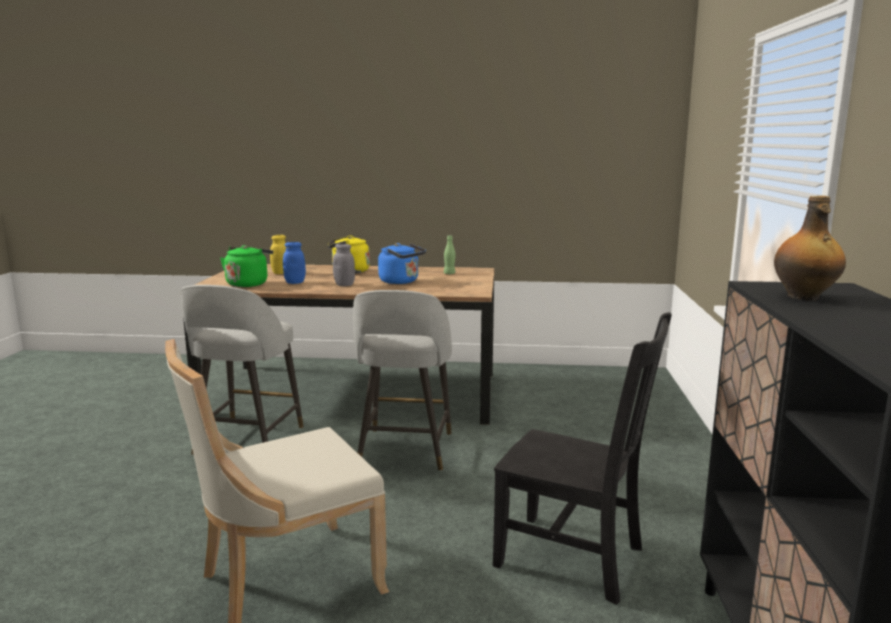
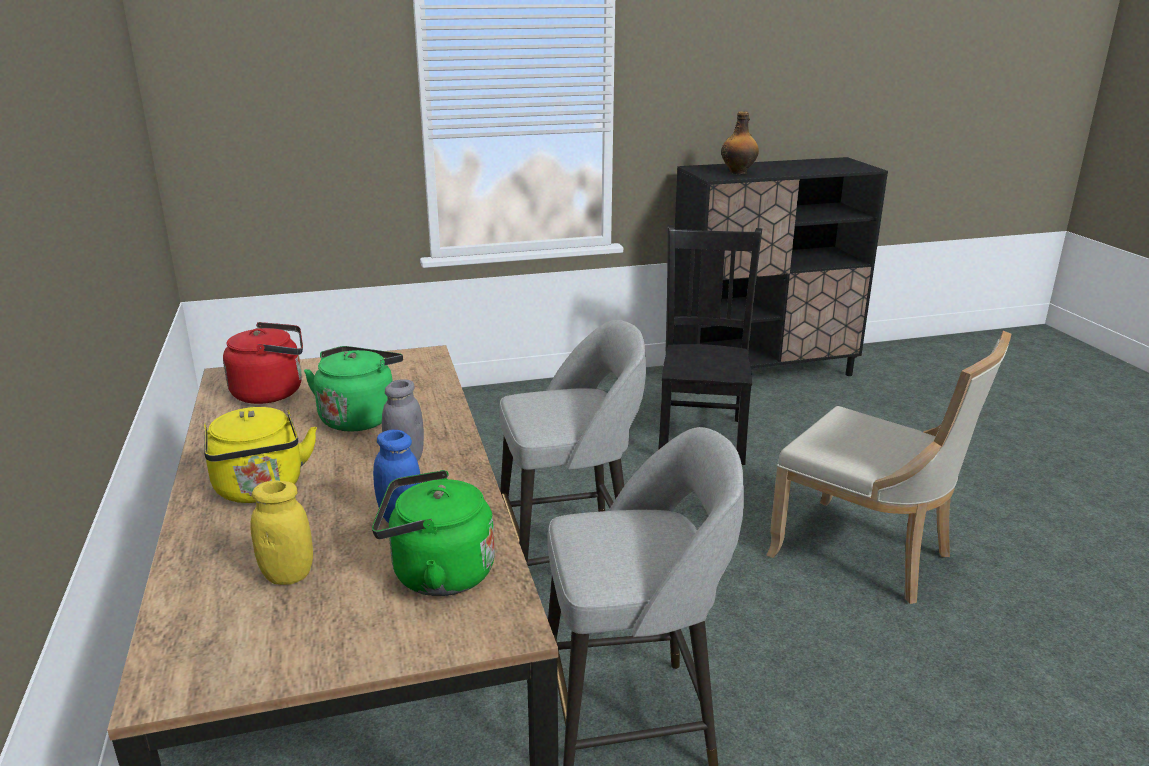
camera: 110 degrees left, 10 degrees up
(401, 282) = (359, 417): blue kettle -> green kettle
(449, 273) = (273, 392): green bottle -> red kettle

